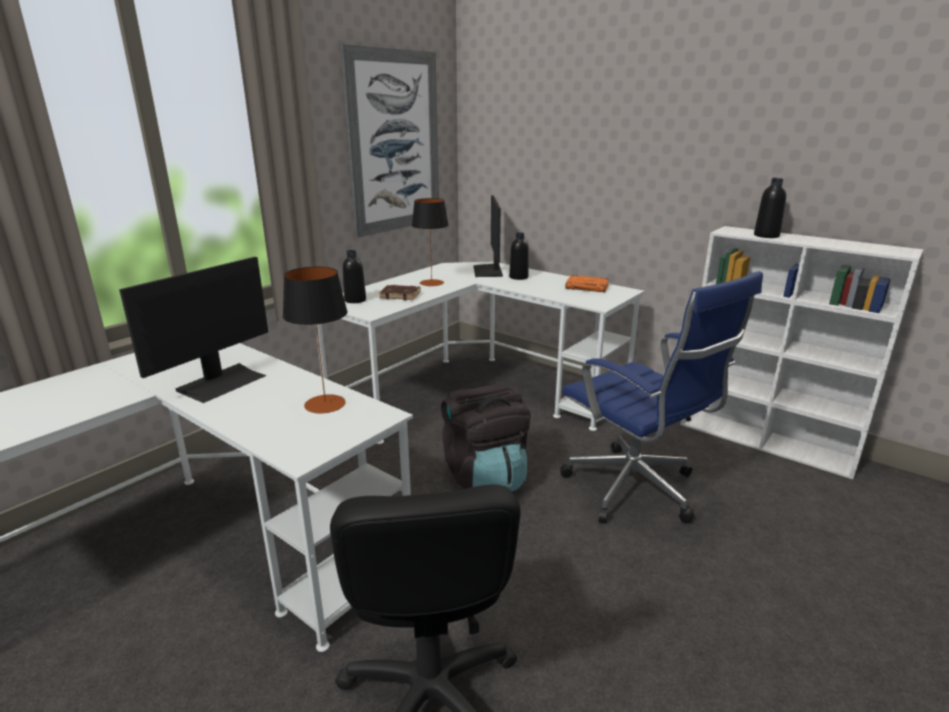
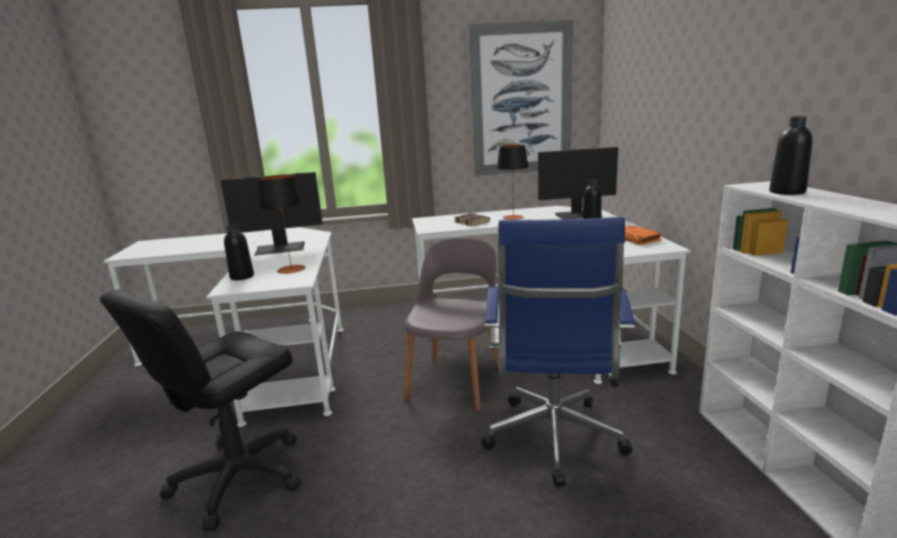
camera: 45 degrees right, 5 degrees down
(355, 300) = (438, 220): black bottle -> black bottle (242, 277)
(485, 477) = (456, 380): black backpack -> grey chair
(488, 271) = (578, 215): monitor -> monitor turned 135 degrees counterclockwise

